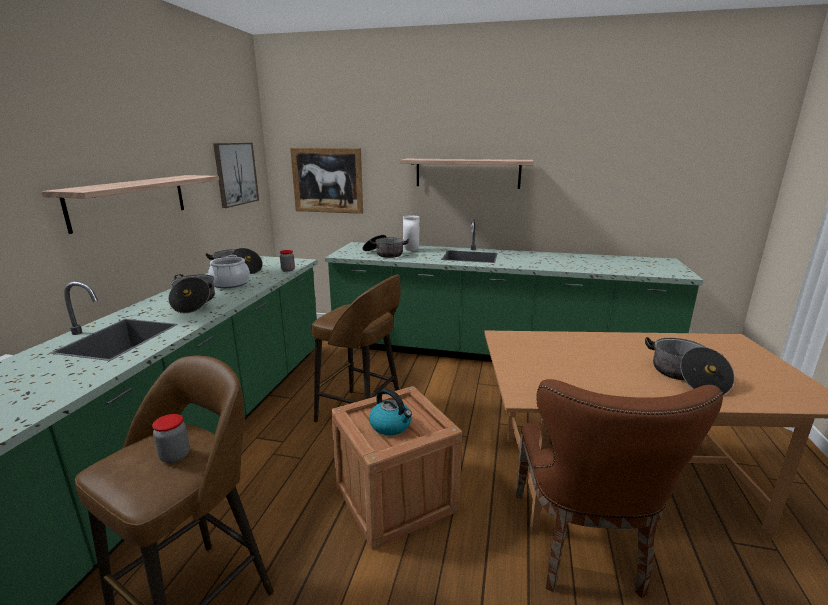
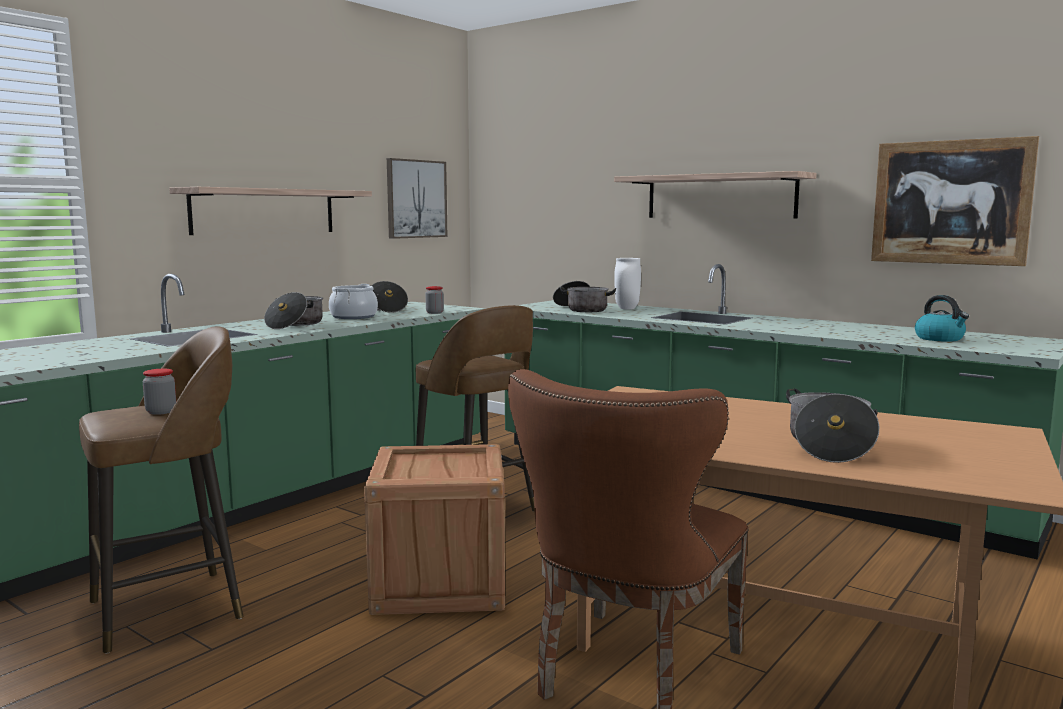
camera: 25 degrees right, 10 degrees down
(327, 180) = (537, 212): picture -> picture (950, 202)
(391, 425) = (430, 468): kettle -> kettle (940, 339)

